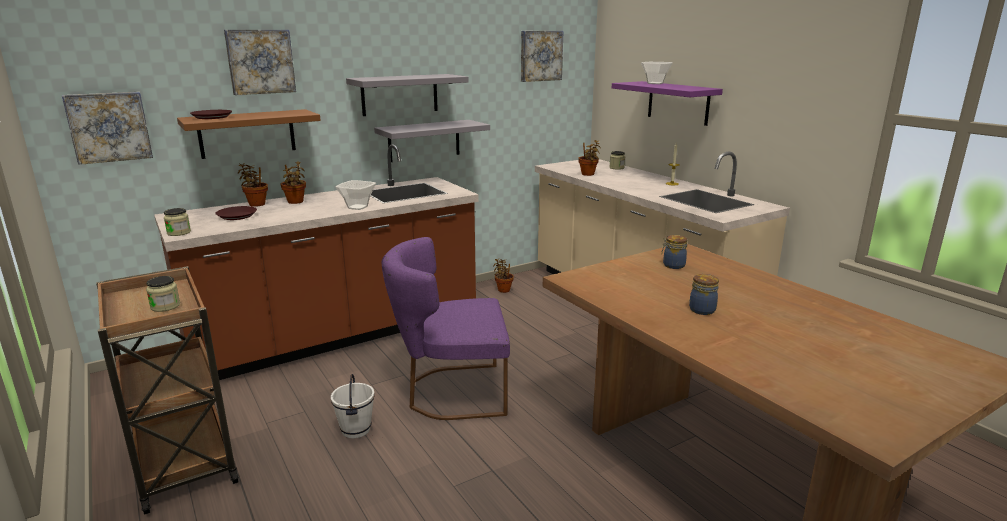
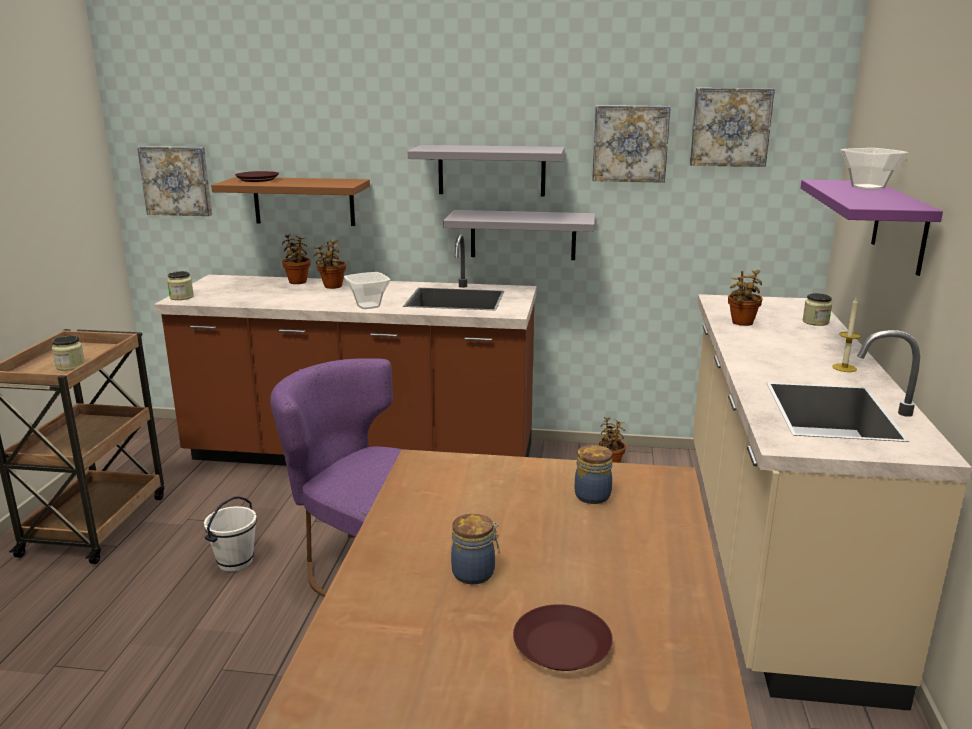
camera: 40 degrees right, 0 degrees up
(237, 216) = (256, 291): brown plate -> brown plate (563, 646)
(260, 61) = (322, 120): picture -> picture (630, 143)

